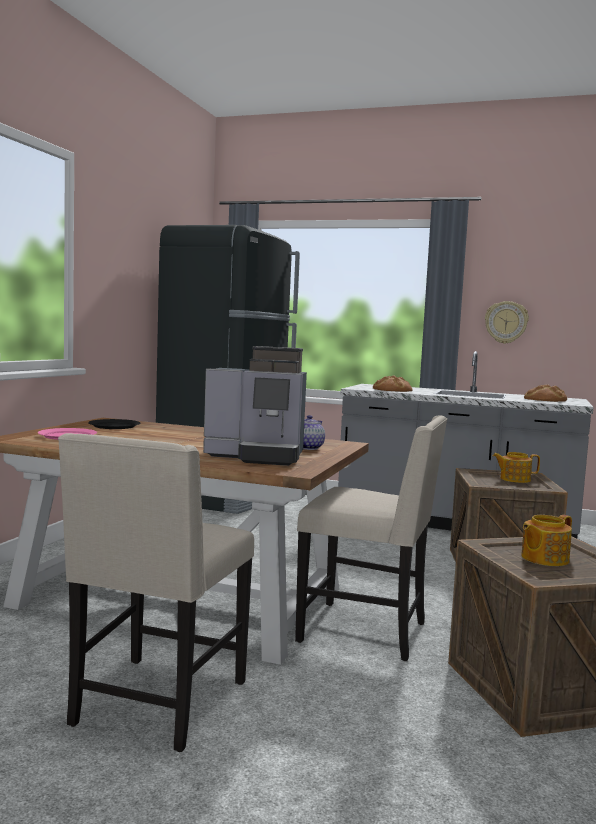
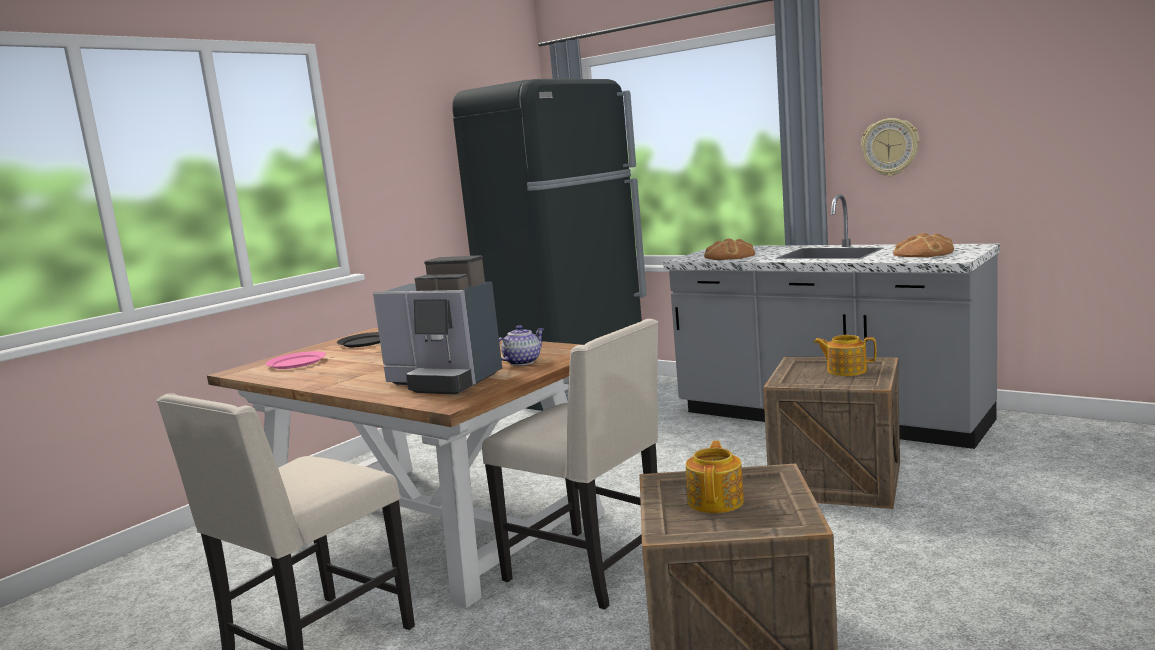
camera: 20 degrees right, 5 degrees up
(543, 558) = (716, 501): teapot -> teapot turned 120 degrees clockwise

